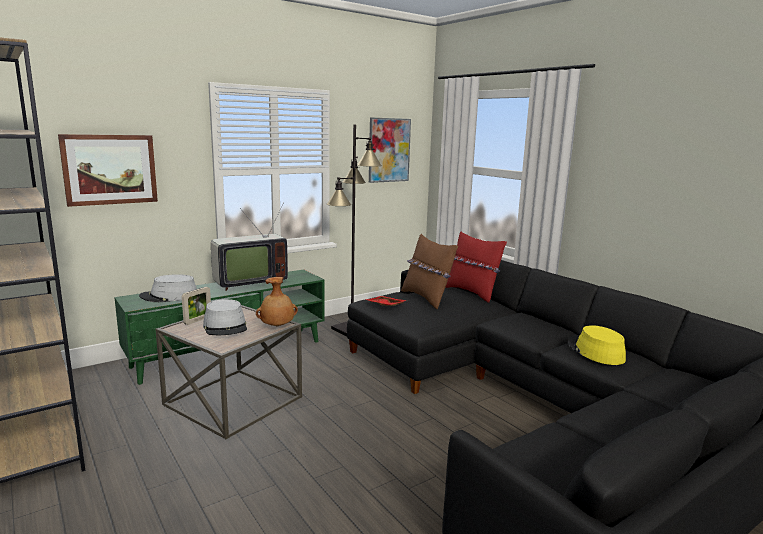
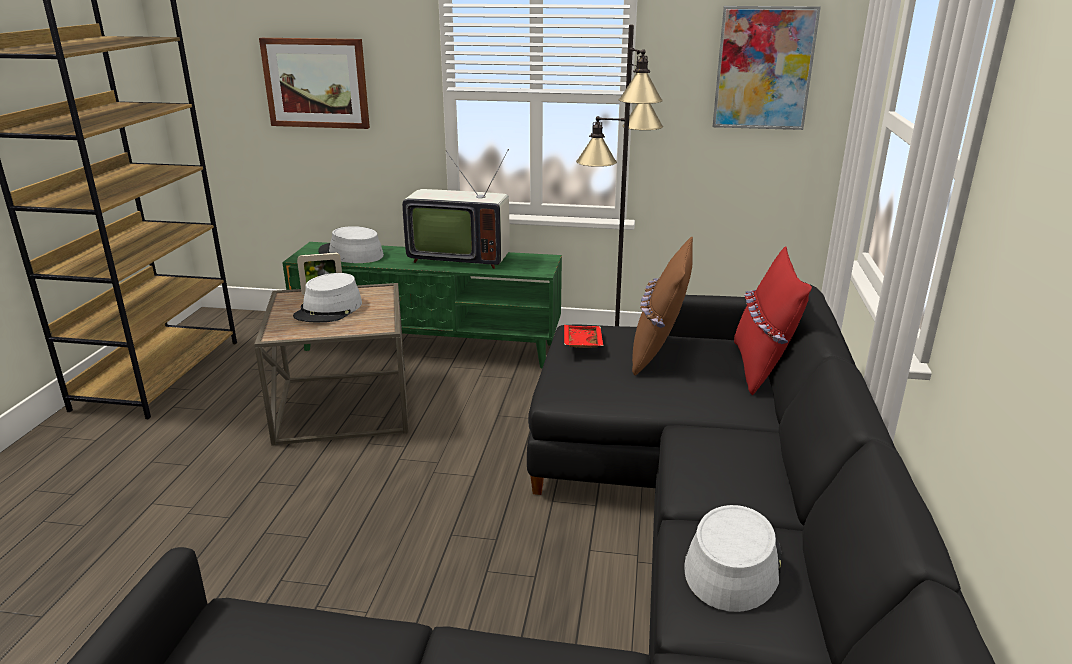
camera: 45 degrees right, 10 degrees up
(277, 326) = (370, 327): brown vase -> none
(595, 351) = (732, 562): yellow hat -> grey hat

